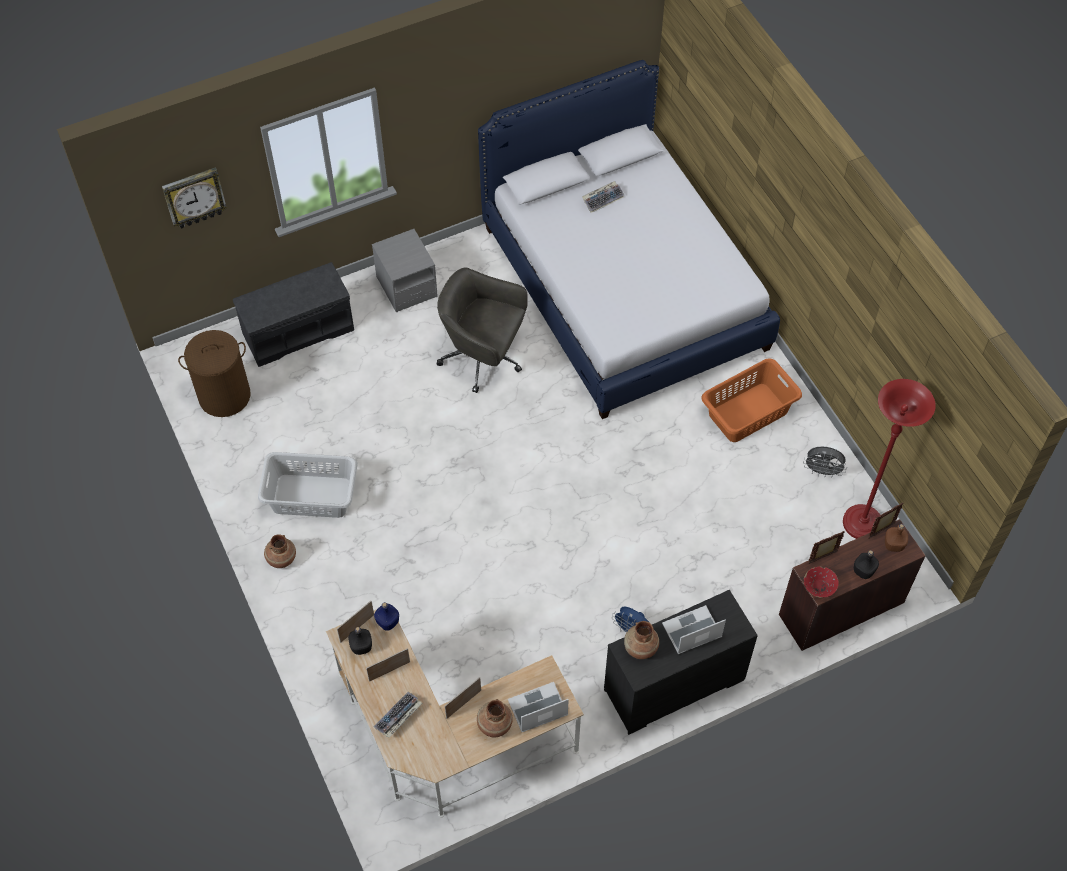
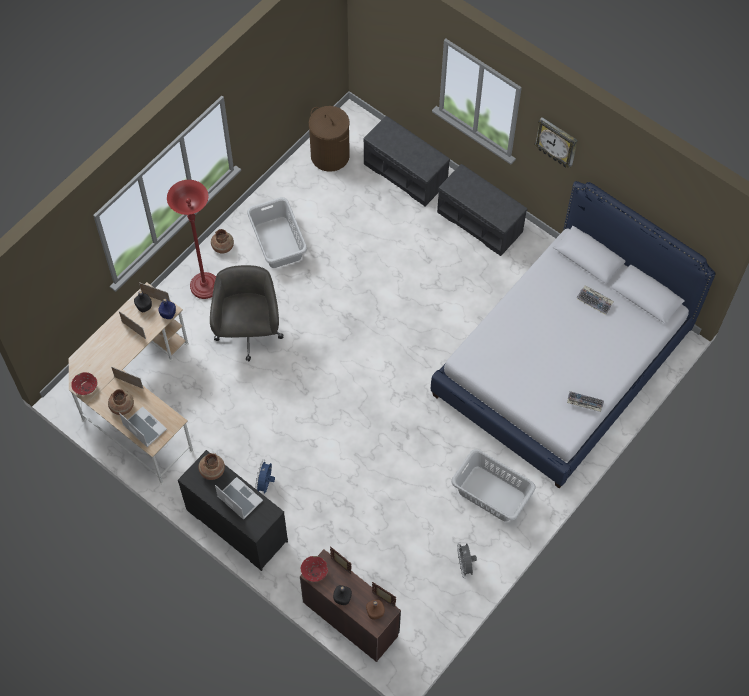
camera: 65 degrees right, 5 degrees up
(194, 197) = (394, 38): wall clock -> wall clock (557, 142)
(398, 717) = (104, 349): keyboard -> keyboard (584, 403)
(406, 287) = (480, 222): grey nightstand -> grey bench
(444, 759) = (86, 387): none -> red bowl
(483, 358) = (445, 297): grey office chair -> grey office chair (248, 332)
(748, 413) = (491, 494): orange laundry basket -> grey laundry basket
(861, 523) = (432, 609): red floor lamp -> red floor lamp (205, 286)

